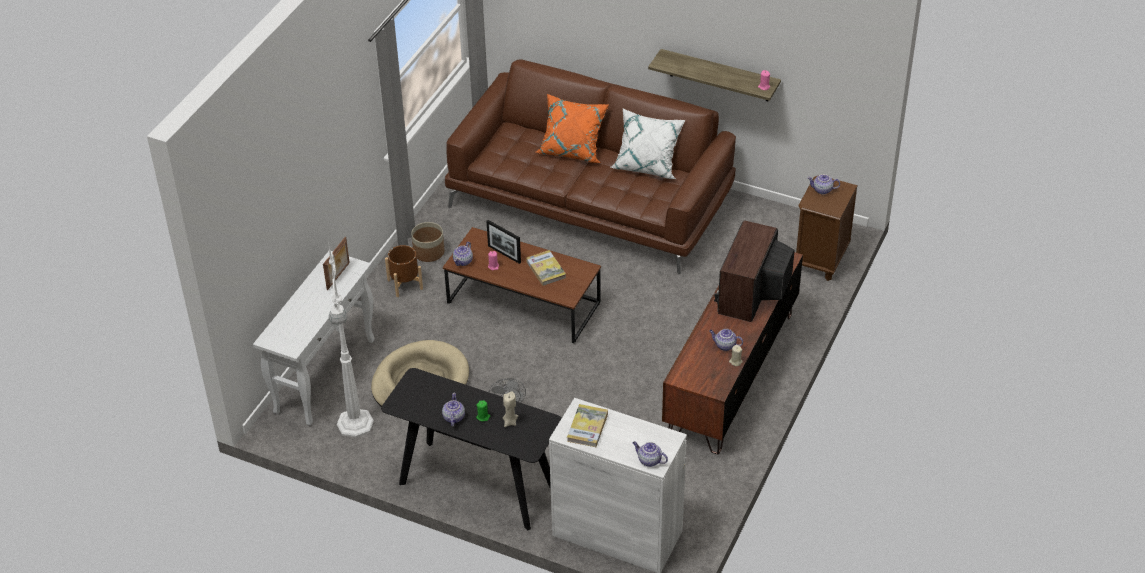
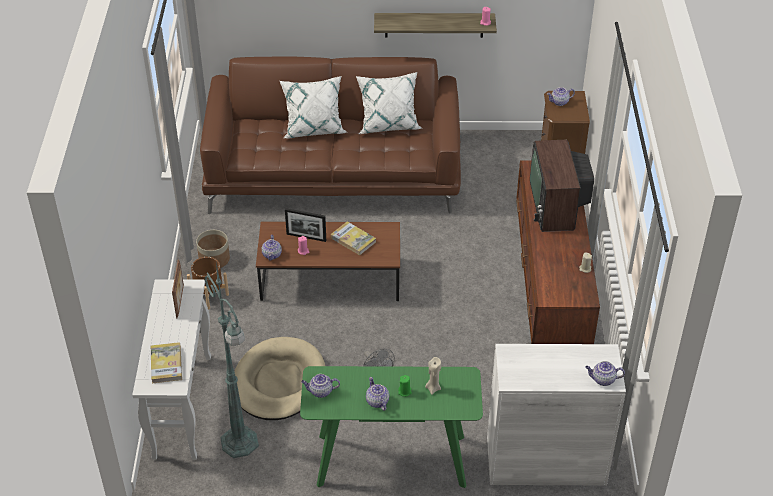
camera: 25 degrees left, 0 degrees up
(355, 425) = (240, 444): white floor lamp -> green floor lamp
(476, 484) = (391, 461): black console table -> green console table
(572, 150) = (314, 128): orange pillow -> white pillow
(587, 427) = (527, 367): book -> book (166, 364)
(724, 345) = (566, 257): teapot -> teapot (320, 392)

